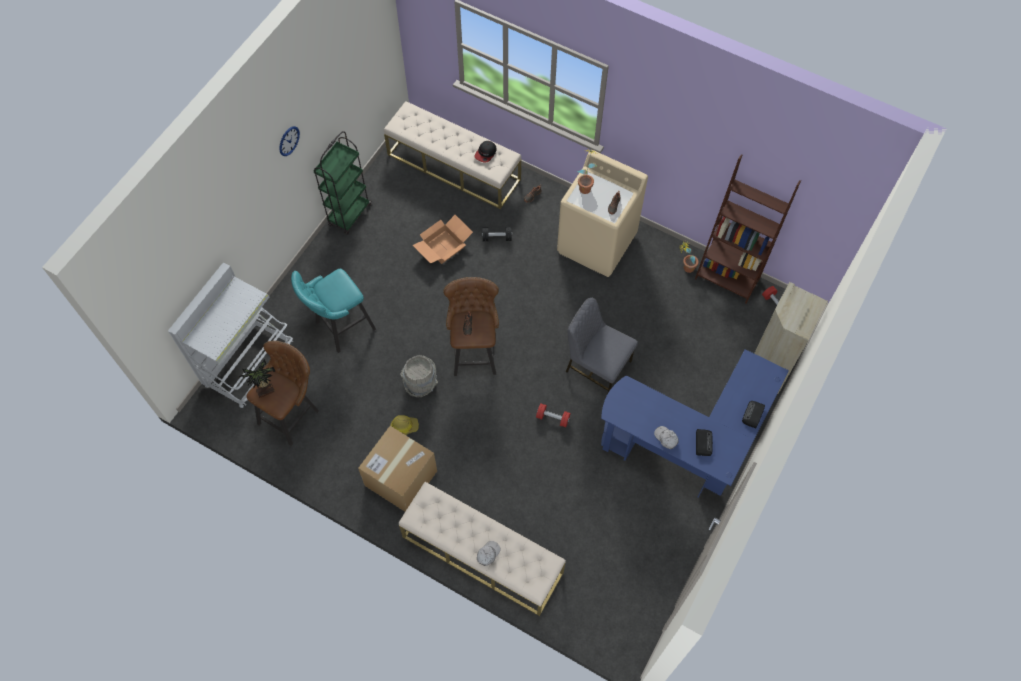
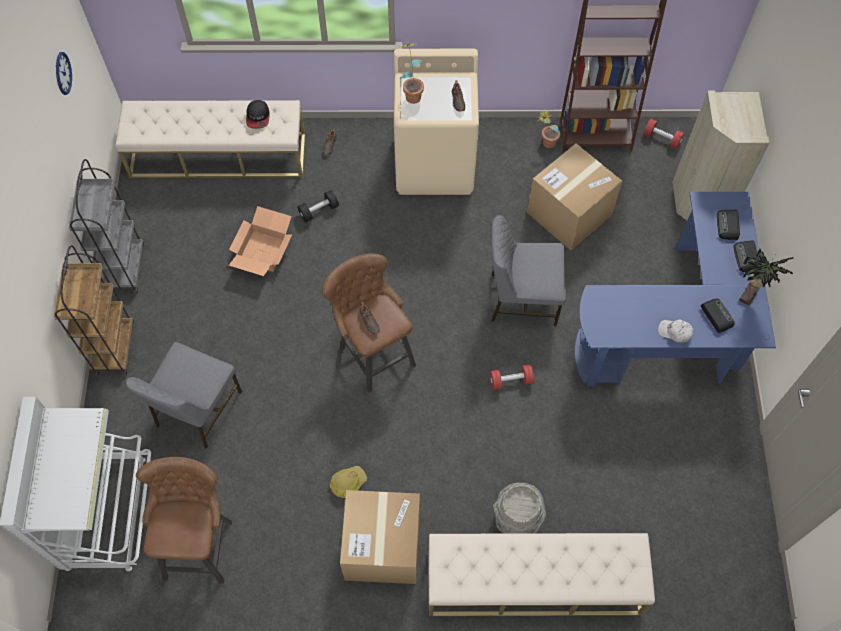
camera: 30 degrees left, 0 degrees up
(266, 392) = (169, 533): potted plant -> potted plant (750, 295)
(289, 141) = (29, 197): wall clock -> wall clock (63, 73)
(312, 264) = (115, 349): none -> brown cart
(339, 329) = (197, 409): turquoise stool -> grey chair
(349, 215) = (125, 269): green cart -> grey cart
(421, 384) = (336, 422): grey bucket -> grey bucket (516, 518)
(488, 554) = (559, 578): white cap -> none
(669, 325) = (569, 213): none -> cardboard box
(755, 386) = (727, 226): none -> radio

